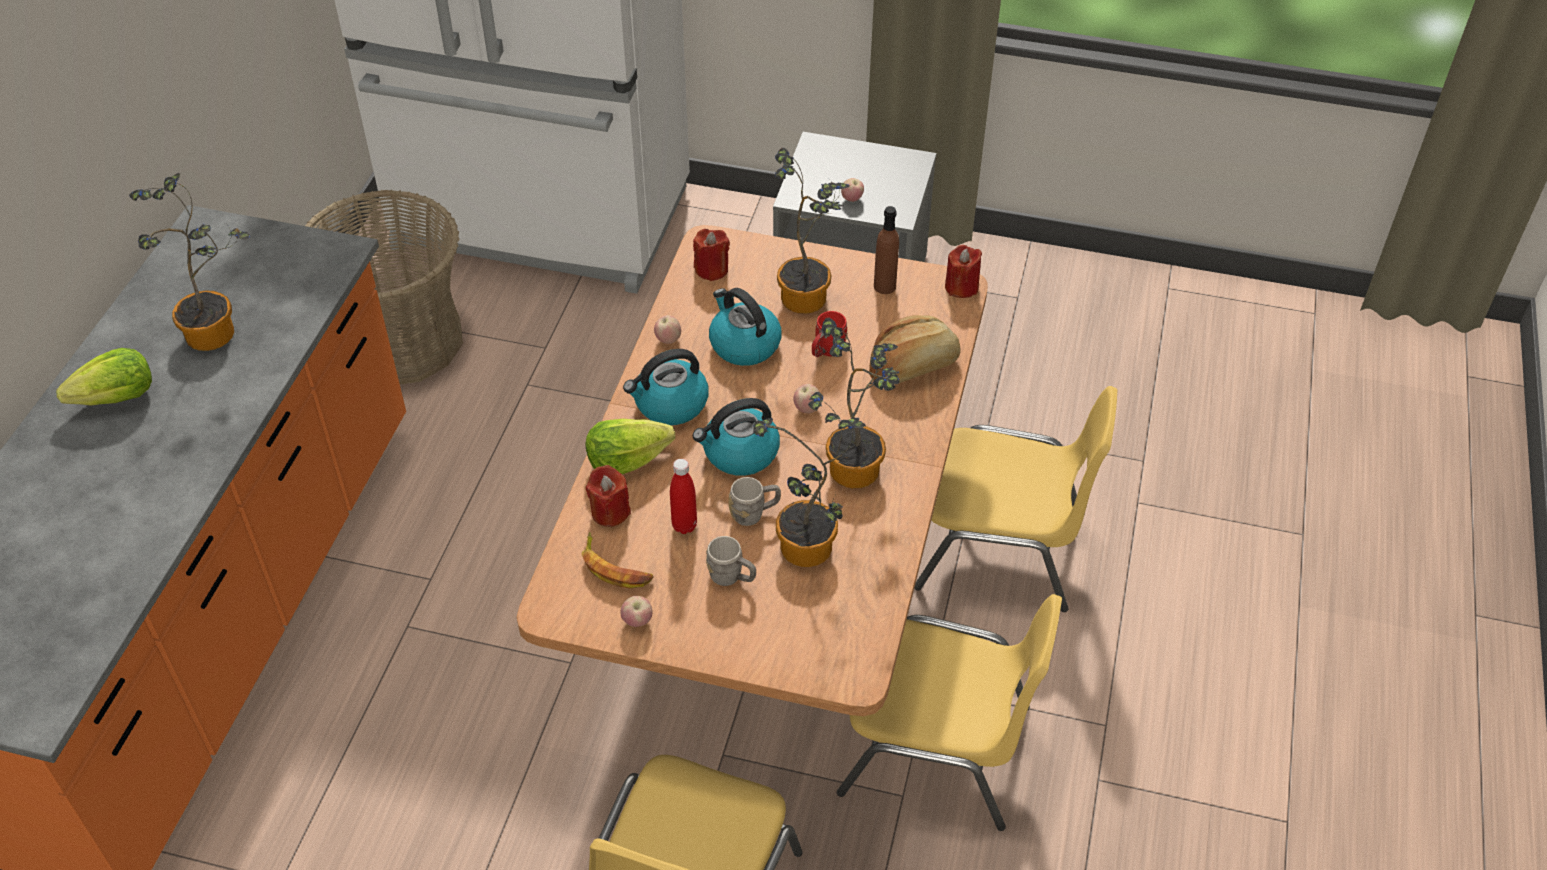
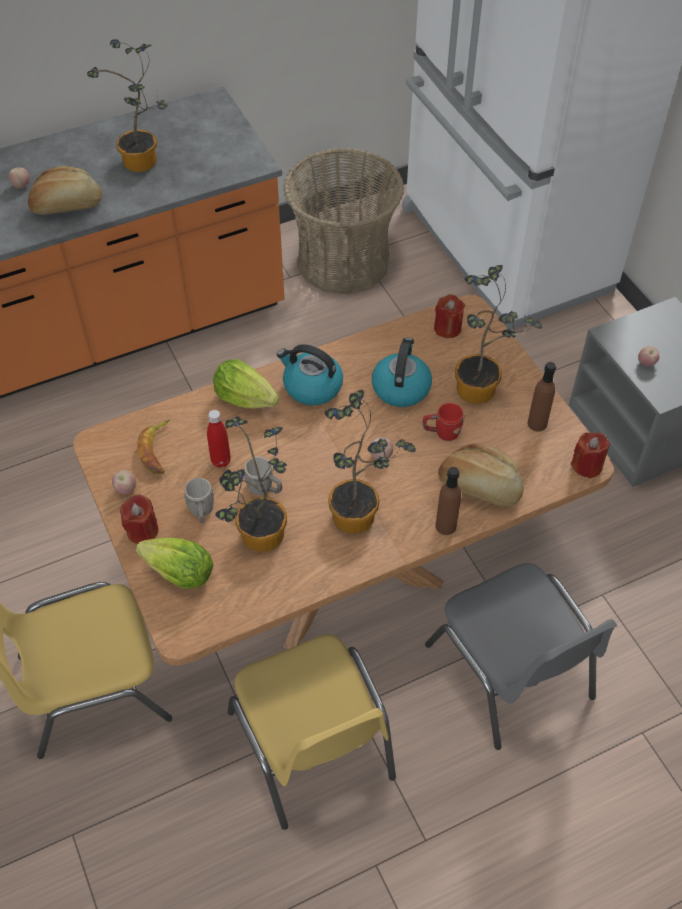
camera: 50 degrees right, 5 degrees up
(117, 398) = (61, 163): lettuce -> lettuce (180, 574)
(194, 431) = (67, 206): none -> bread
(610, 512) = (197, 418): red candle -> red candle (142, 531)
(668, 339) = (364, 349): apple -> apple (21, 186)
(739, 453) = (306, 448): kettle -> none
(930, 415) = (446, 526): none -> brown bottle
(1002, 548) = (511, 673): yellow chair -> grey chair

